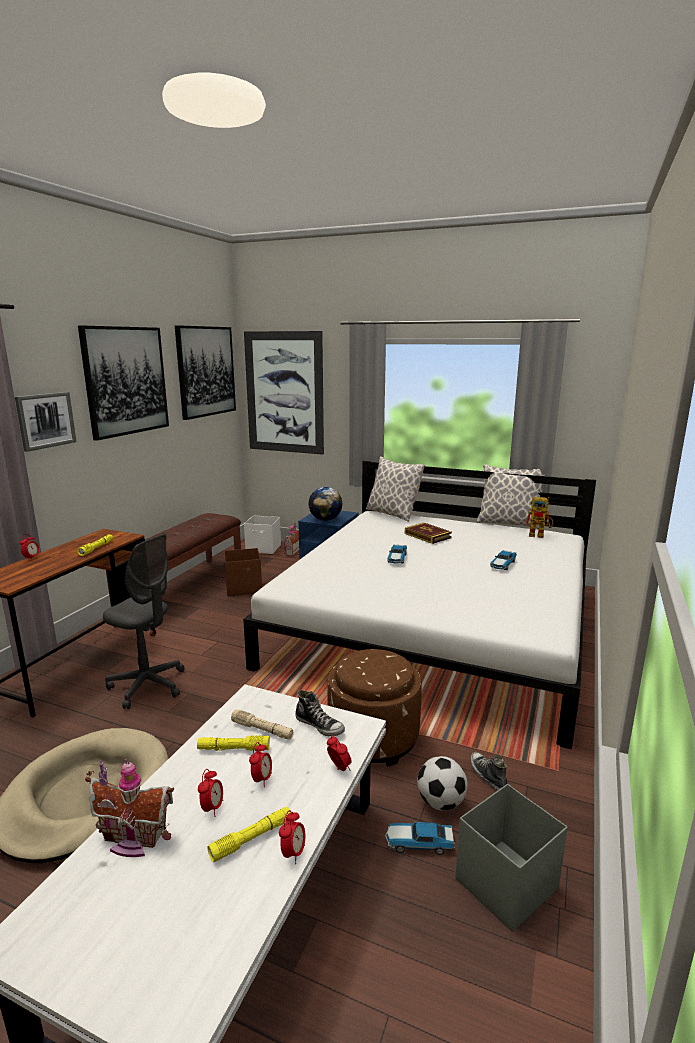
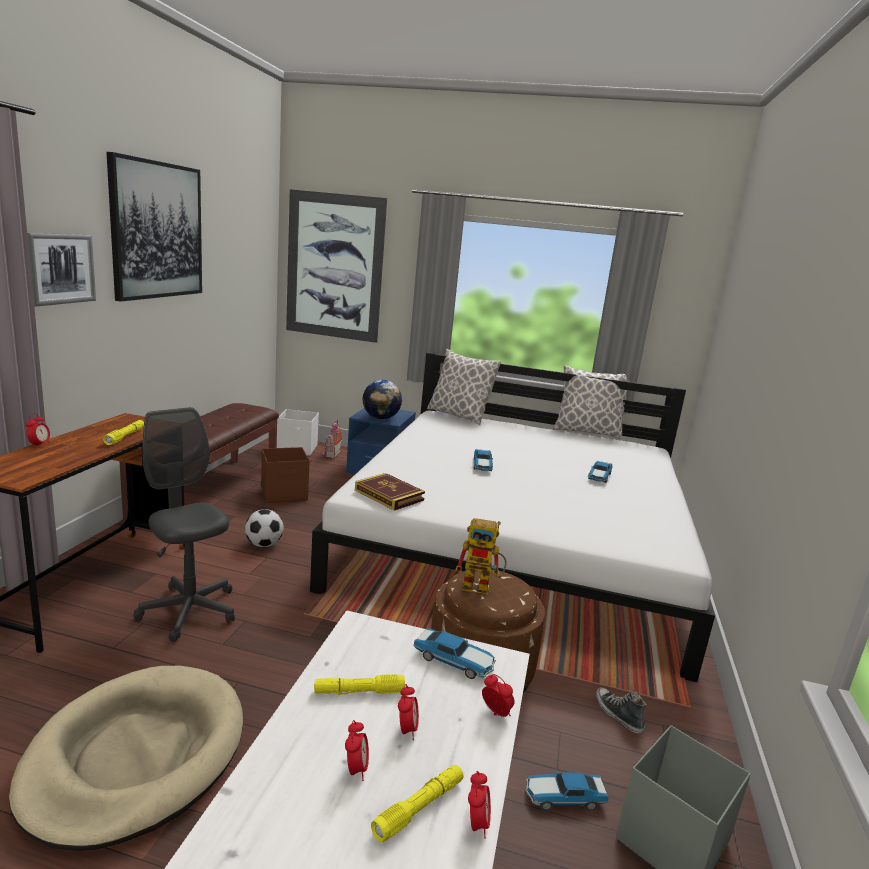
camera: 10 degrees left, 0 degrees up
(133, 839) = (264, 817): toy house -> none
(148, 686) = (189, 611): grey office chair -> grey office chair turned 150 degrees counterclockwise
(206, 371) = (245, 231): picture -> none
(262, 730) = (387, 667): beige flashlight -> none
(319, 725) = (455, 661): shoe -> toy car
(427, 535) = (506, 441): book -> book (389, 495)
(440, 802) = (575, 747): football -> football (264, 544)
(540, 535) = (625, 446): toy robot -> toy robot (482, 587)

